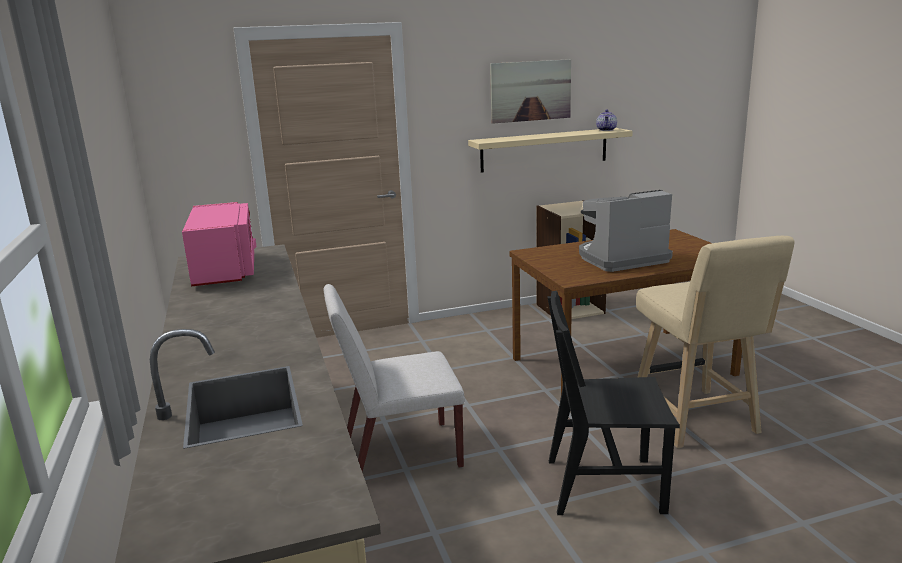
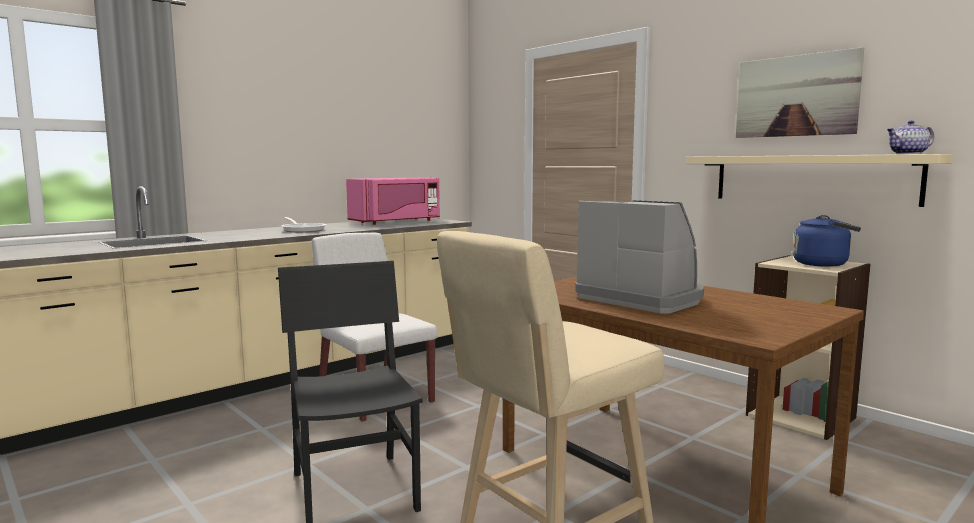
camera: 65 degrees right, 10 degrees down
(242, 315) = (303, 230): none -> frying pan
(578, 207) = (823, 264): none -> blue kettle

